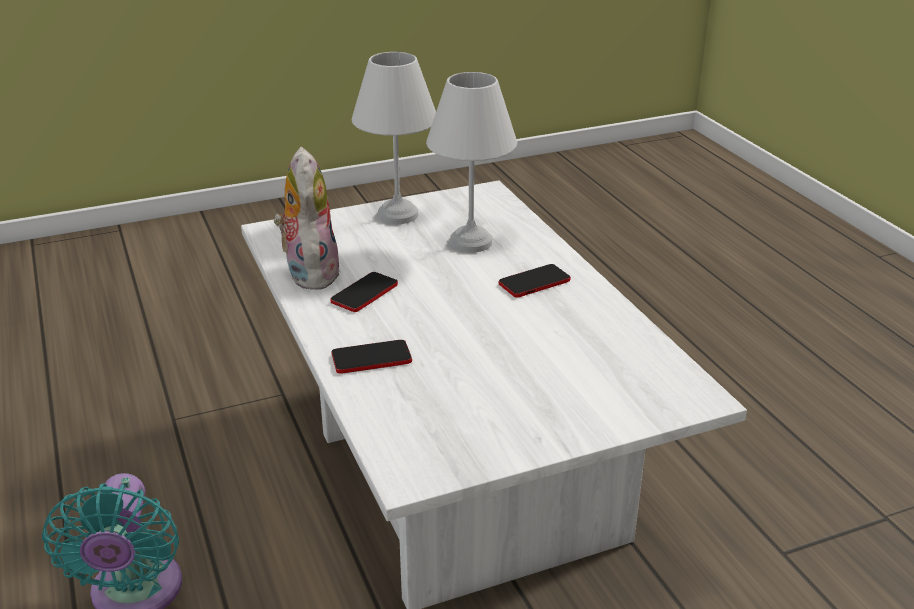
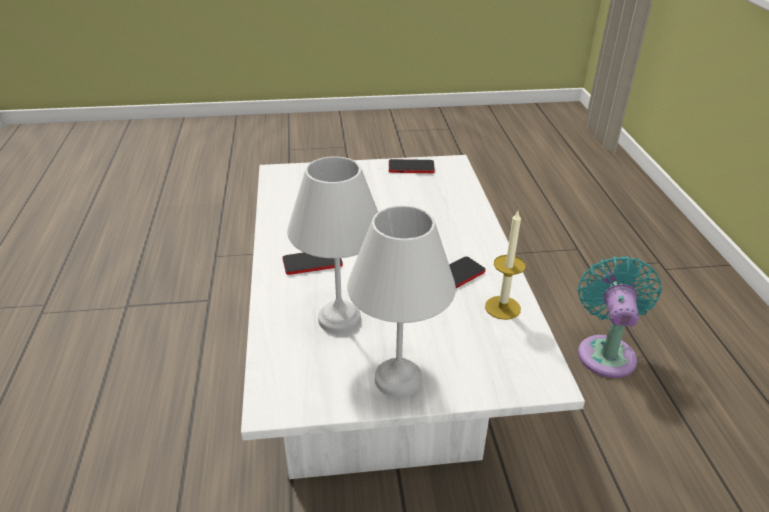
camera: 165 degrees left, 5 degrees up
(309, 273) = (502, 307): plush toy -> candle
(371, 358) = (460, 222): phone -> phone (411, 167)

